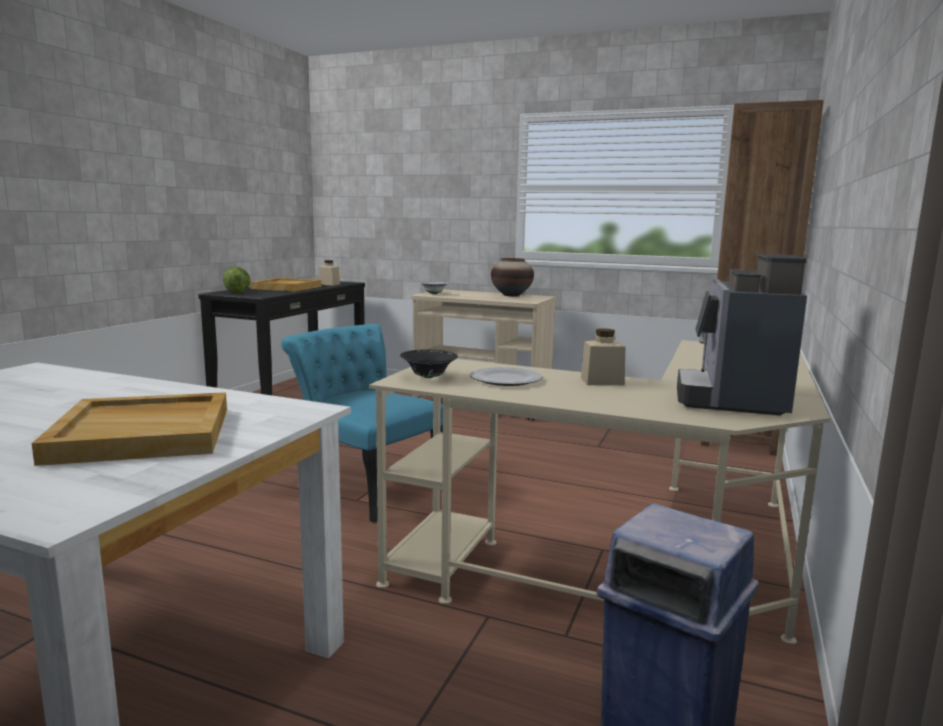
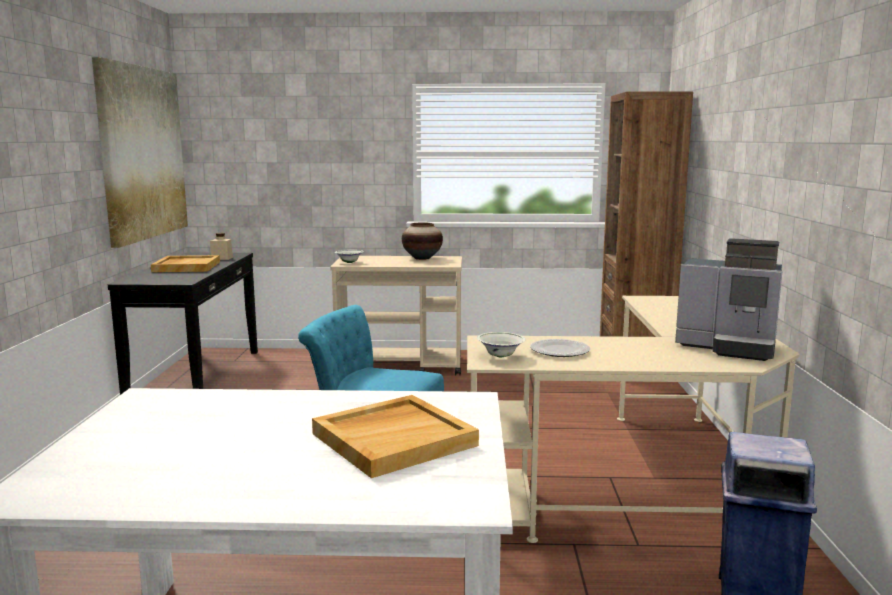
camera: 20 degrees left, 0 degrees up
(237, 292) = (148, 278): lettuce -> none
(259, 180) = (142, 153): none -> picture
(428, 377) = (500, 356): black bowl -> white bowl
(602, 381) = (627, 343): beige jar -> none
(733, 399) = (729, 347): coffee machine -> coffee machine turned 60 degrees counterclockwise

